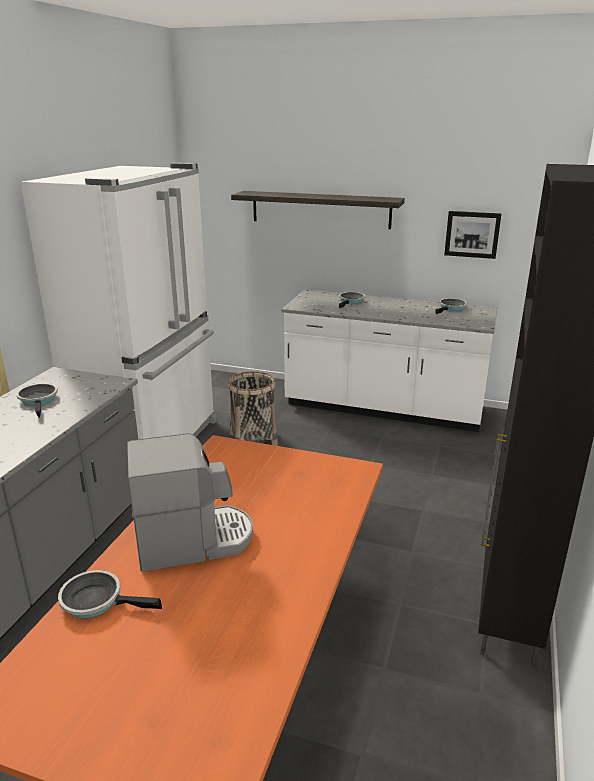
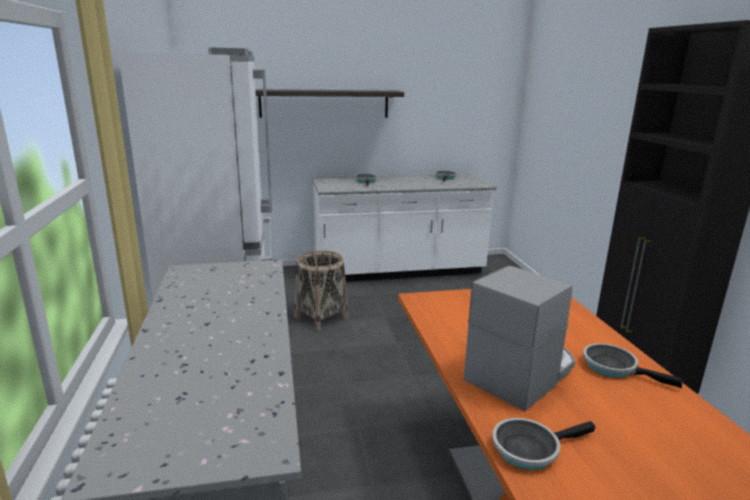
camera: 30 degrees left, 5 degrees down
(39, 400) = (208, 295): frying pan -> frying pan (614, 367)
(472, 234) = (451, 118): picture -> none

